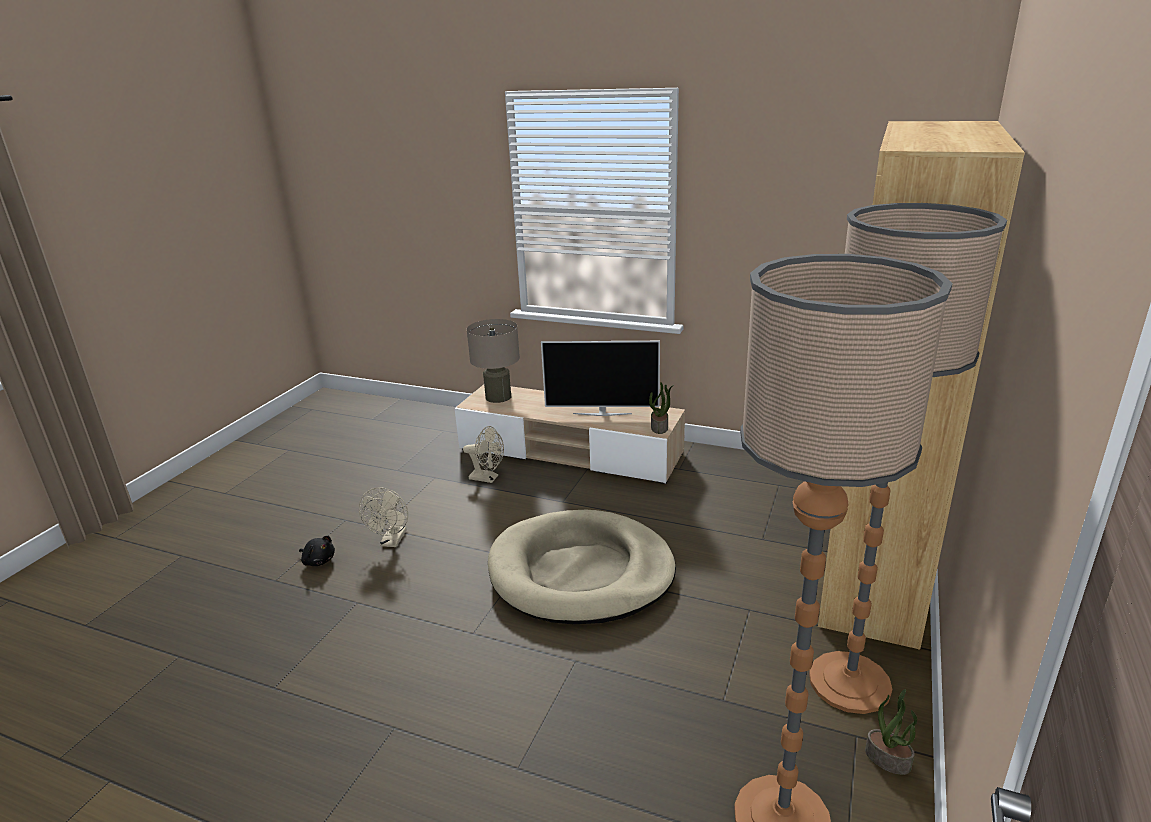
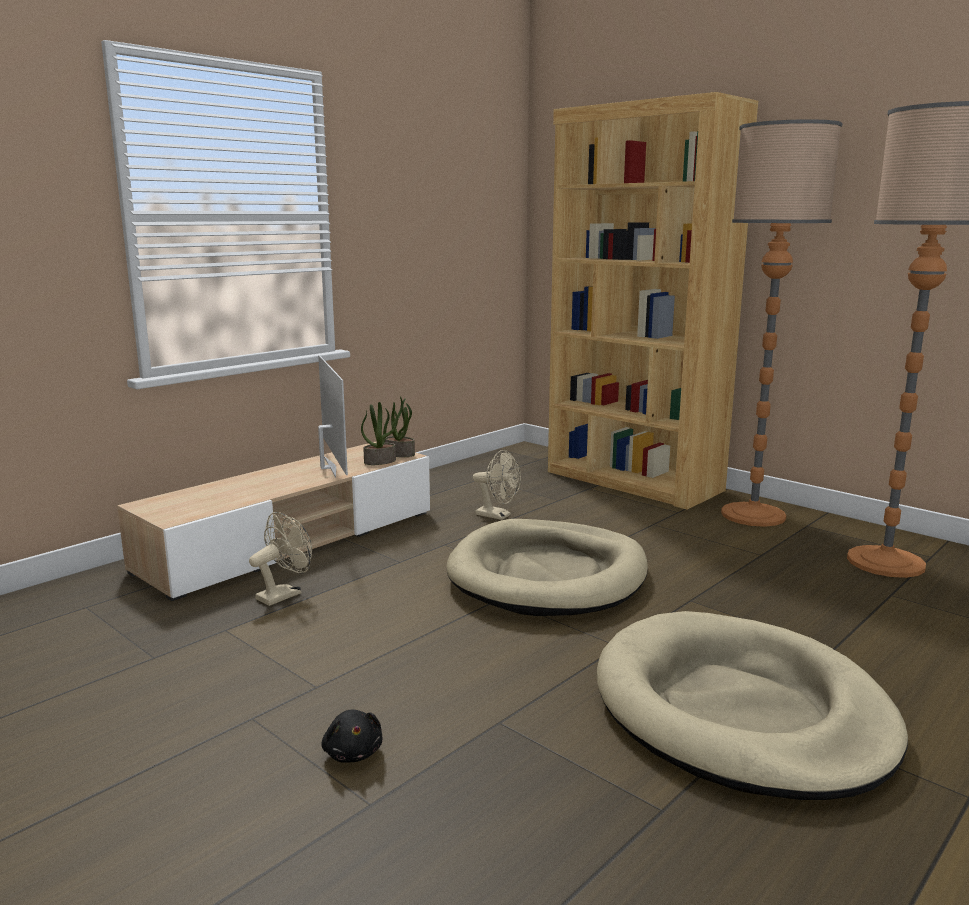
camera: 70 degrees left, 10 degrees down
(318, 560) = (353, 752): black plush toy -> black plush toy turned 105 degrees clockwise
(392, 541) = (367, 680): beige fan -> beige fan (498, 516)
(393, 713) = (740, 711): none -> beige dog bed
(498, 397) = (182, 503): beige table lamp -> none
(602, 413) = (328, 467): television -> television turned 45 degrees counterclockwise
(888, 759) = (829, 523): potted plant -> potted plant (380, 461)

